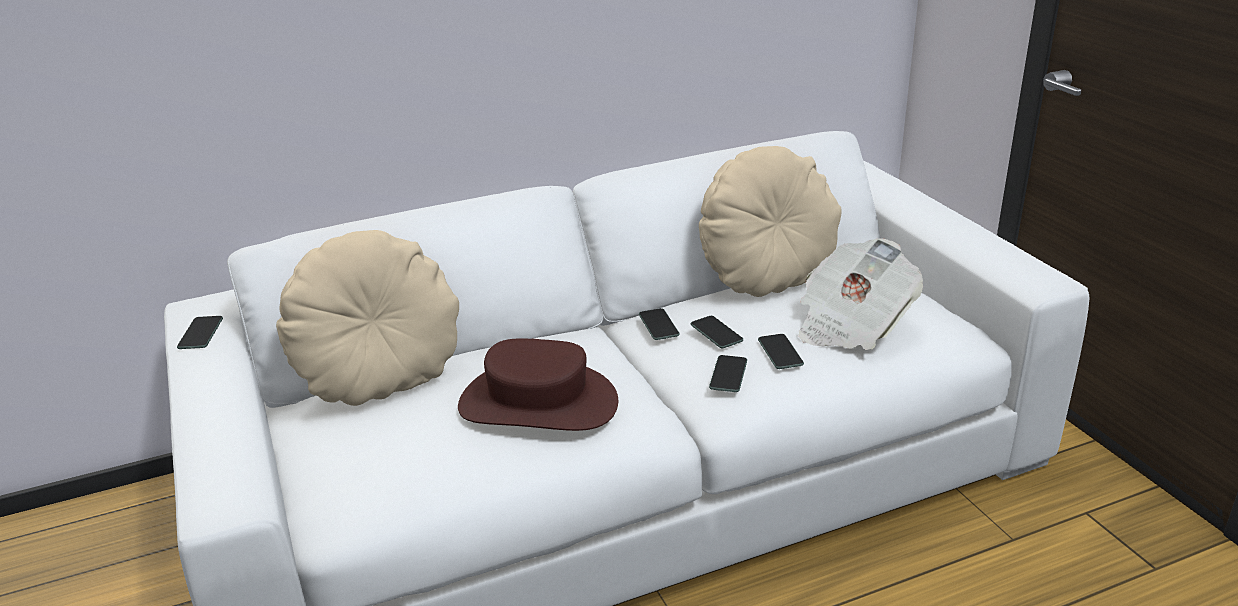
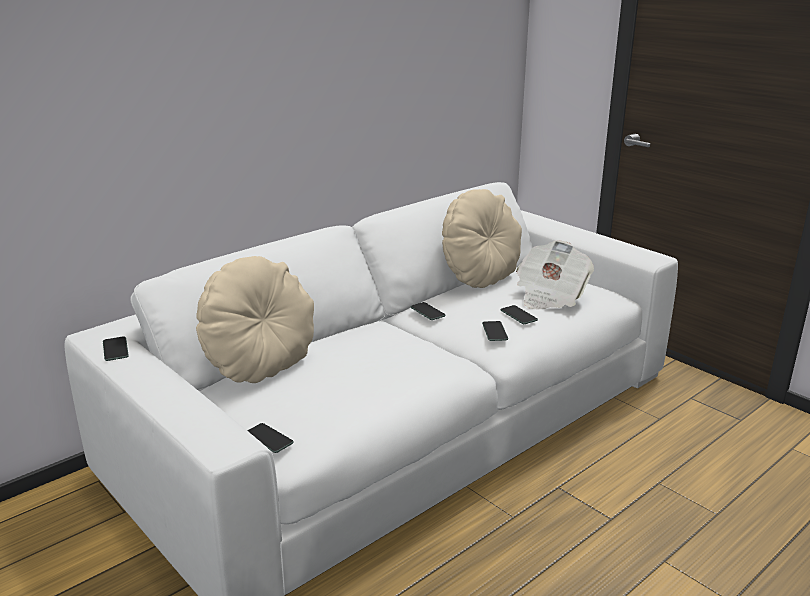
camera: 20 degrees left, 5 degrees down
(538, 403) = (386, 363): brown hat -> none
(716, 333) = (471, 310): phone -> phone (268, 438)

